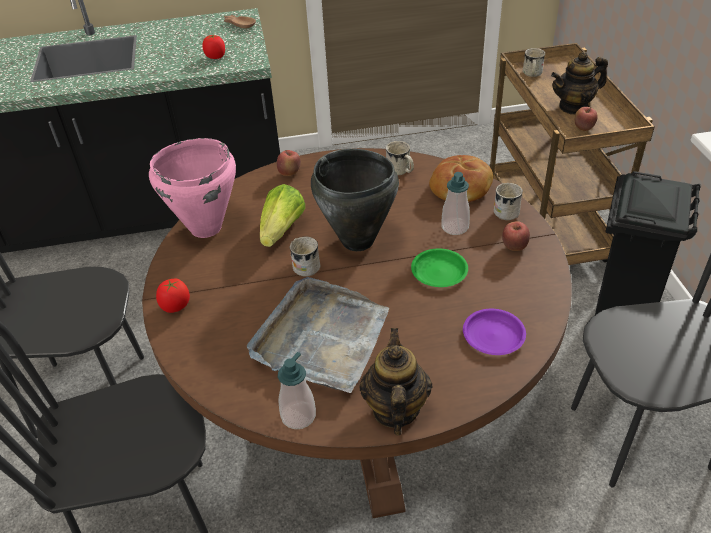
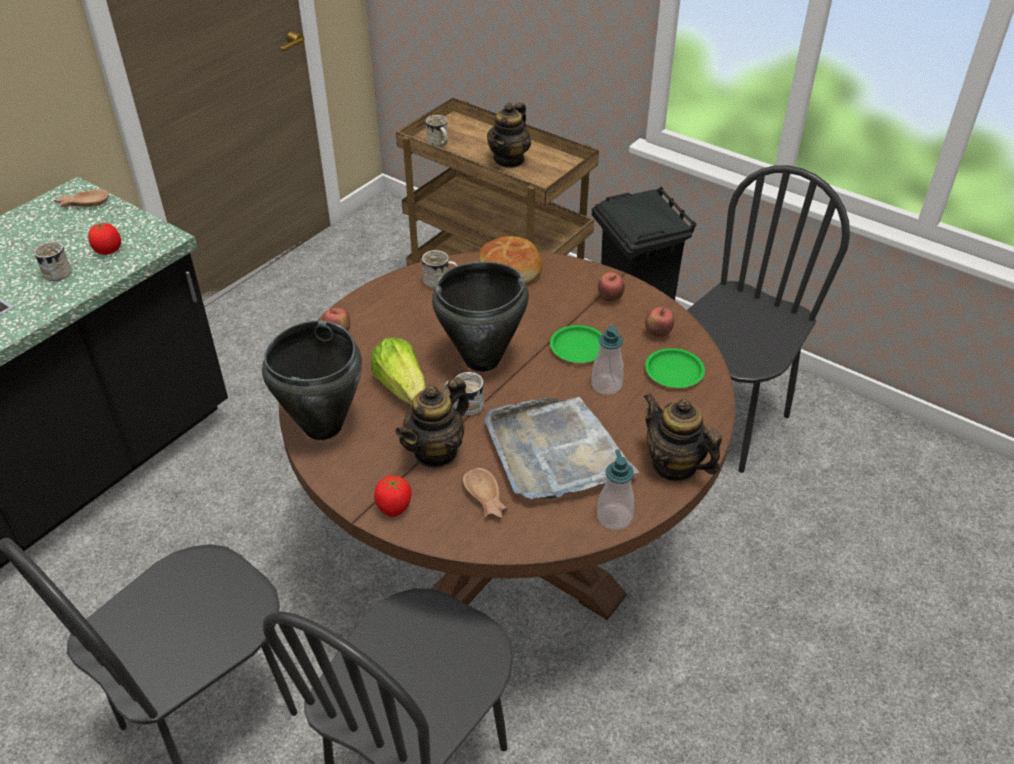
camera: 45 degrees left, 0 degrees up
(205, 227) = (322, 427): pink cooking pot -> black cooking pot
(232, 339) = (485, 500): none -> brown bowl
(247, 286) = (436, 451): none -> teapot
(455, 227) = (546, 306): soap dispenser -> soap dispenser (606, 385)
(493, 335) = (674, 372): purple plate -> green plate
(507, 210) = (569, 272): white mug -> white mug (57, 271)
(583, 129) = (539, 176): apple -> apple (658, 334)

